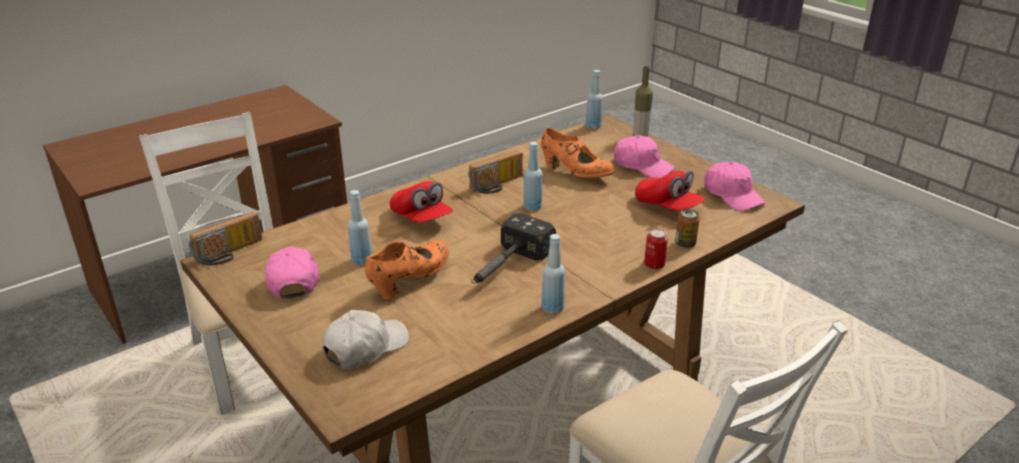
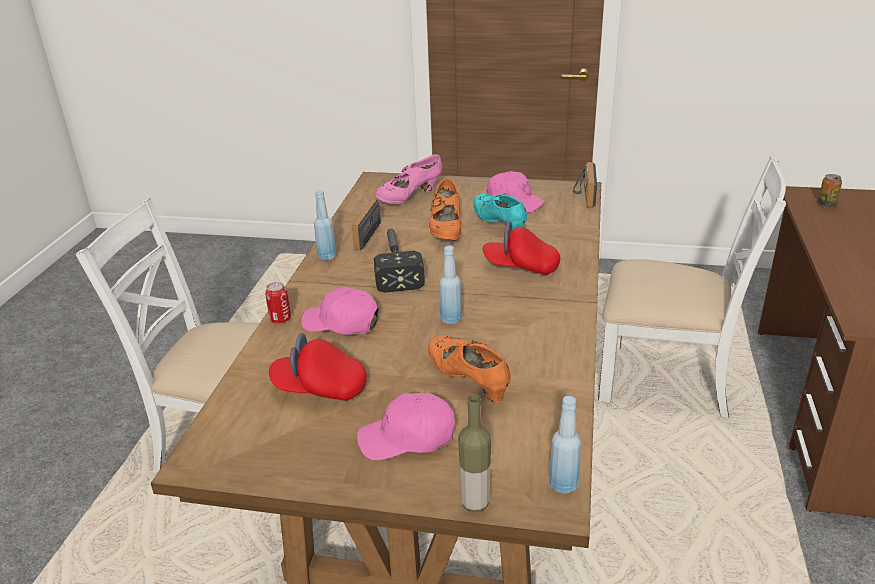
camera: 140 degrees right, 0 degrees up
(362, 260) = (499, 226): blue bottle -> turquoise shoe
(365, 347) = (409, 197): white cap -> pink shoe
(498, 185) = (518, 325): radio -> radio (362, 234)
(575, 173) = (468, 381): orange shoe -> orange shoe turned 60 degrees clockwise
(685, 244) = (267, 352): can -> can (826, 205)
(733, 195) = (255, 447): pink cap -> pink cap (342, 323)

